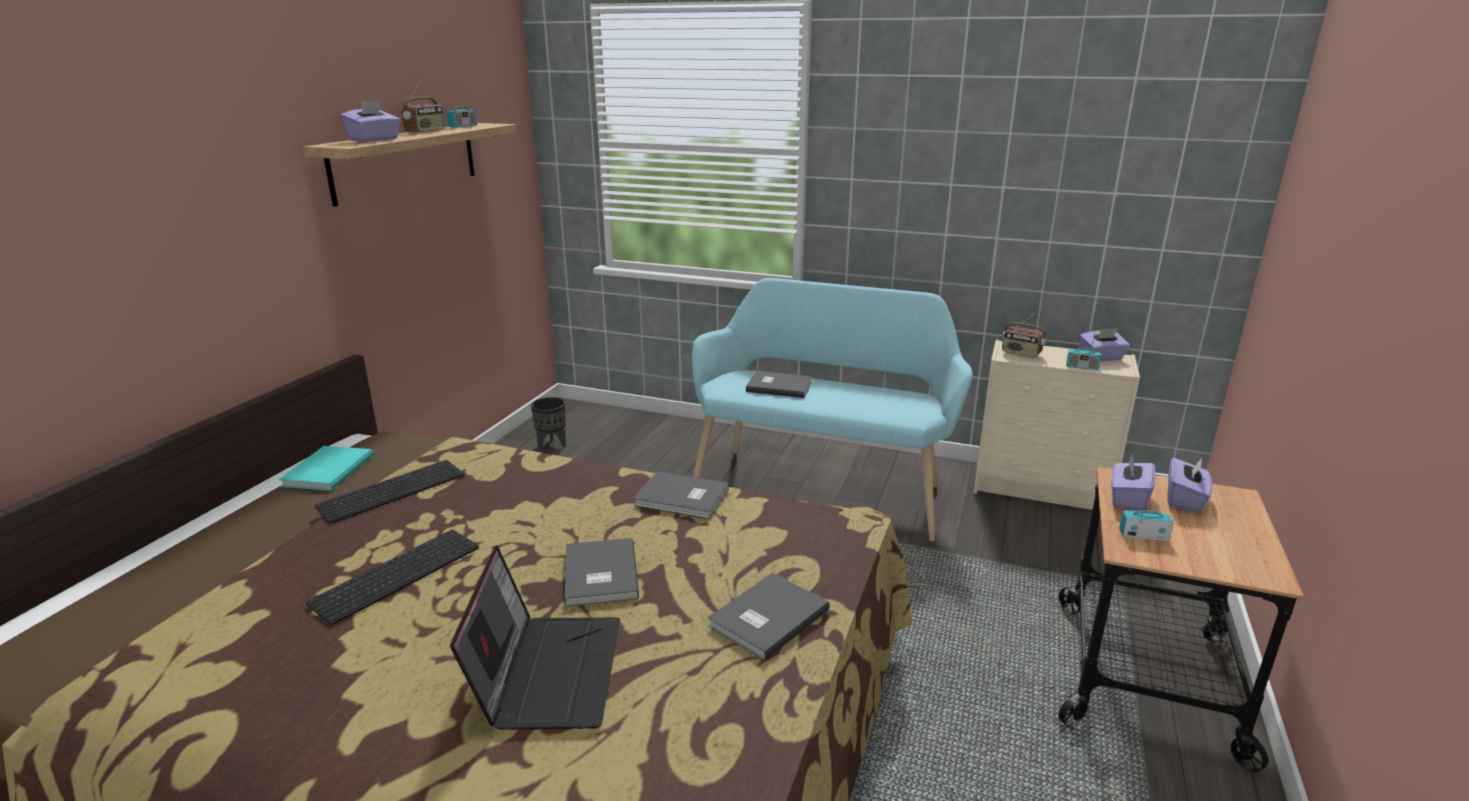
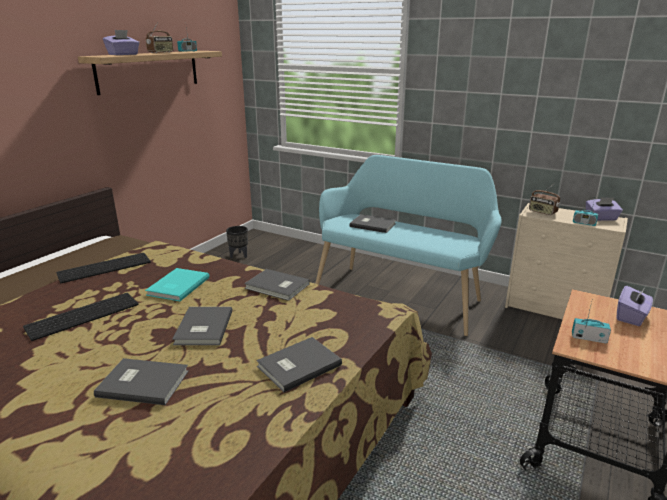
camera: 10 degrees right, 0 degrees up
(325, 471) = (75, 254): turquoise book -> turquoise book (176, 286)
(547, 671) = (143, 382): laptop -> grey book
(1128, 498) = (587, 312): purple tissue box -> none

